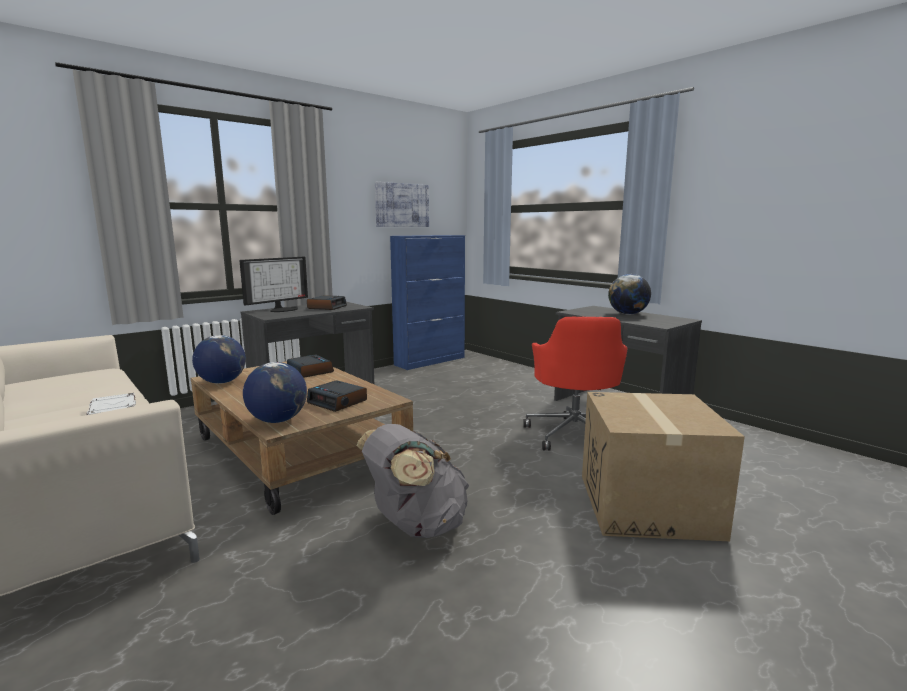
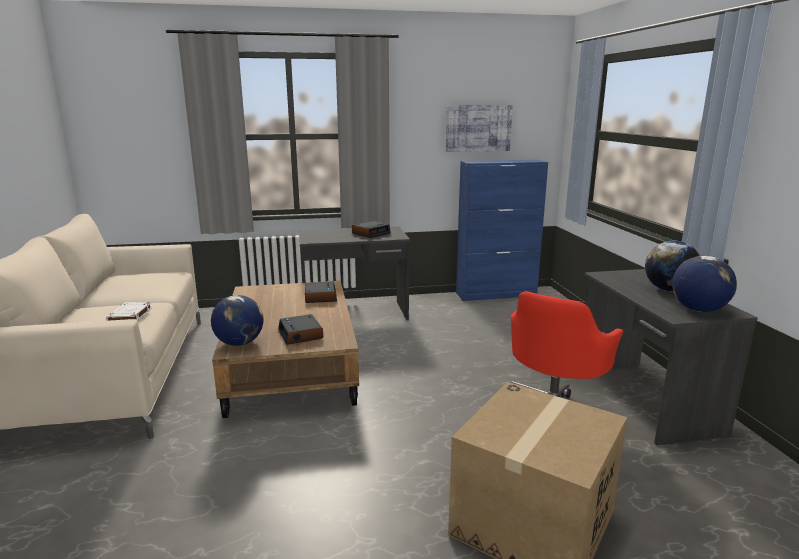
camera: 30 degrees right, 5 degrees up
(221, 382) = (248, 295): globe -> globe (698, 309)
(282, 309) = (332, 232): monitor -> none
(415, 526) = (305, 464): grey backpack -> none

